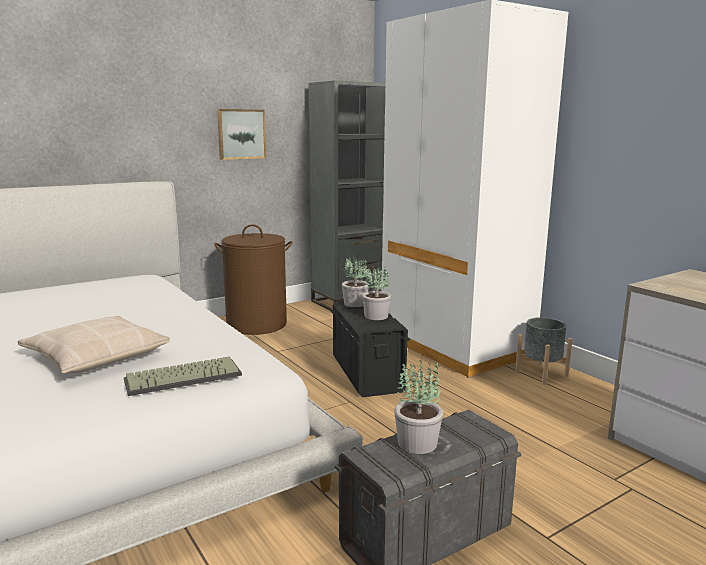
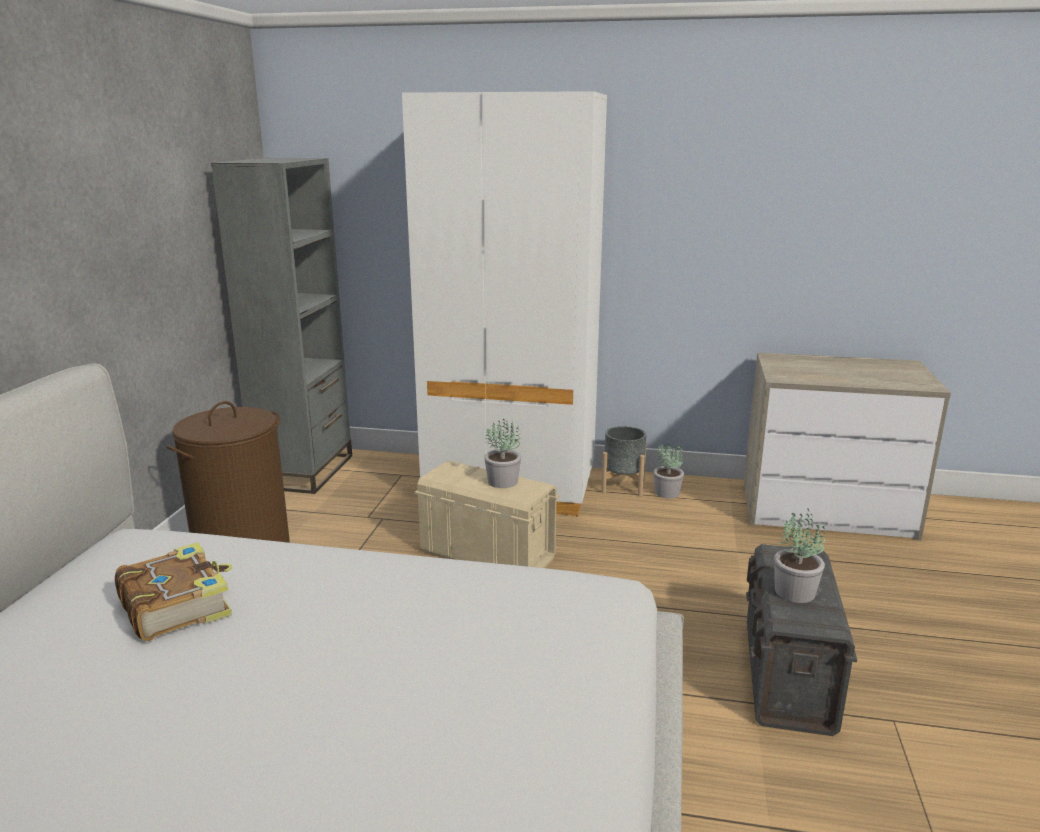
camera: 45 degrees left, 5 degrees up
(91, 299) = (177, 605): none -> book
(96, 356) = (430, 670): beige pillow -> none
(184, 377) = (580, 635): keyboard -> none
(241, 134) = (144, 258): picture -> none
(355, 304) = (449, 474): potted plant -> potted plant (667, 493)
(367, 373) = (487, 554): black storage box -> beige storage box

